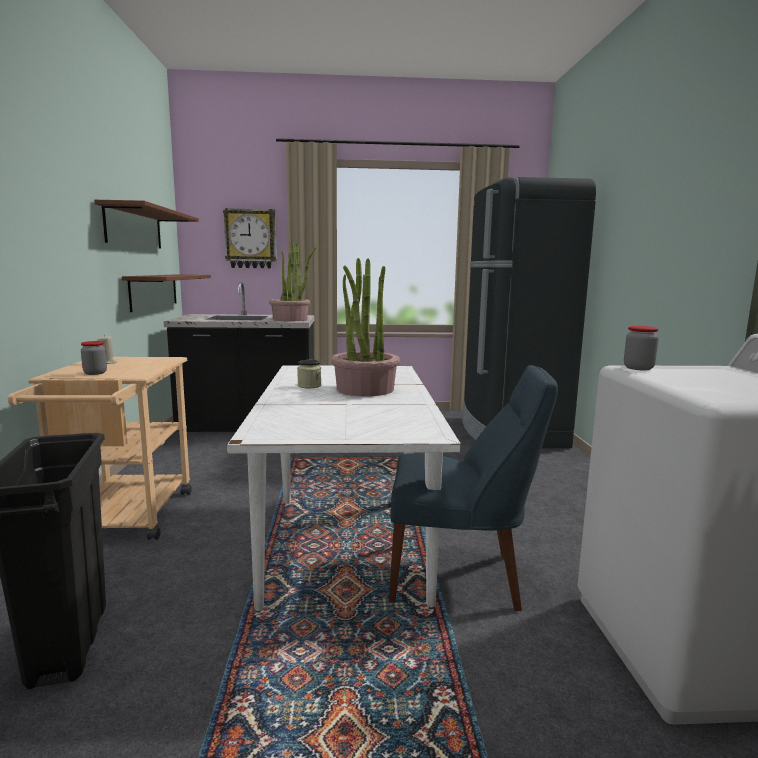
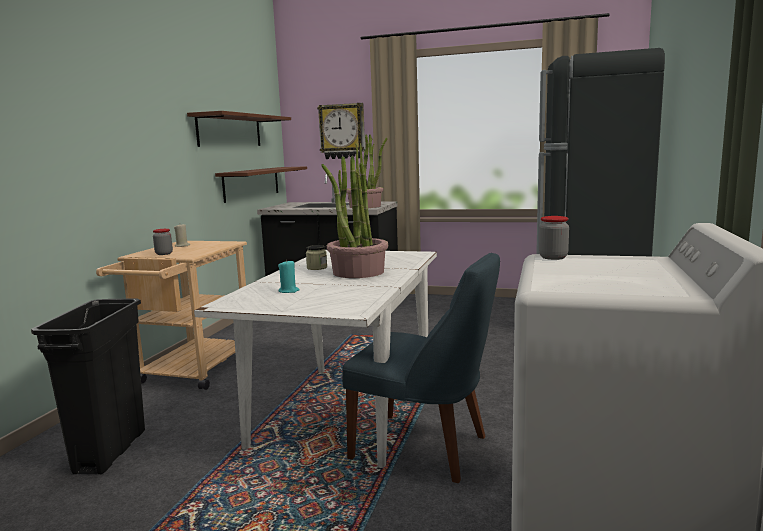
camera: 20 degrees right, 0 degrees up
(317, 414) = (289, 291): none -> turquoise candle

